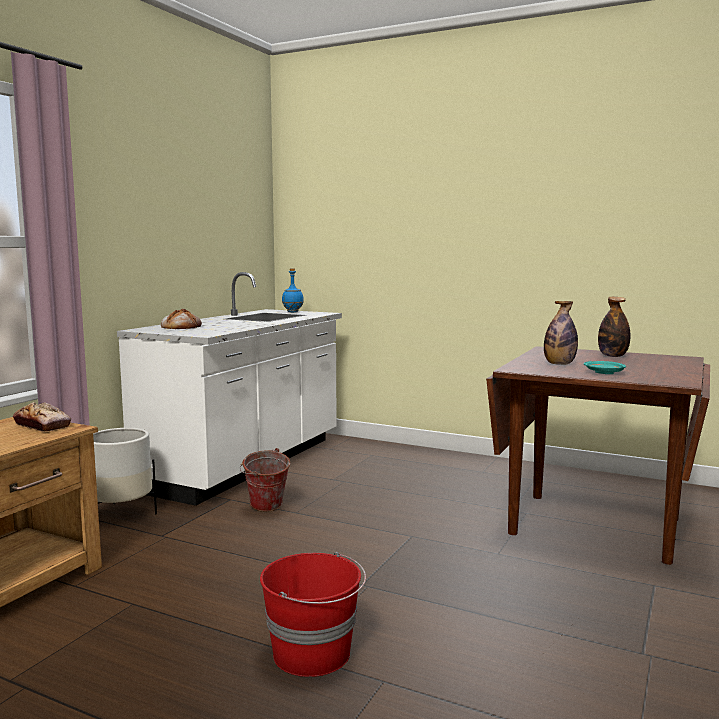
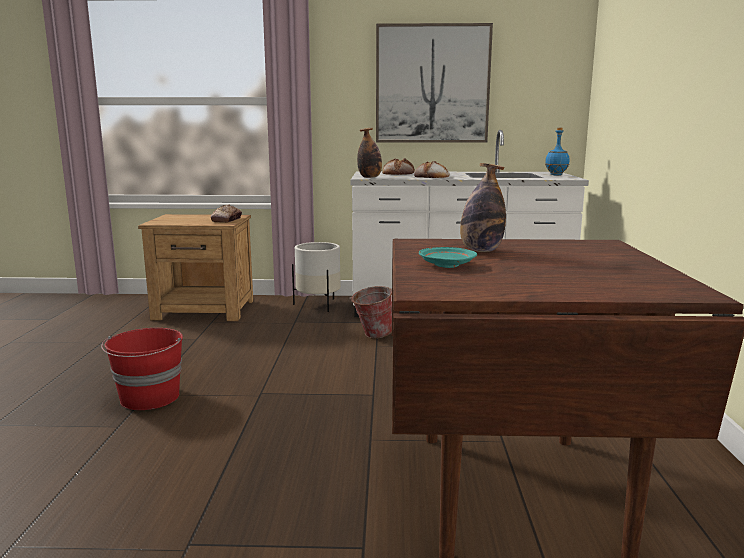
camera: 65 degrees right, 5 degrees up
(175, 224) = (432, 84): none -> picture
(241, 325) = (432, 177): none -> bread
(612, 356) = (608, 264): bottle -> bottle (370, 177)

